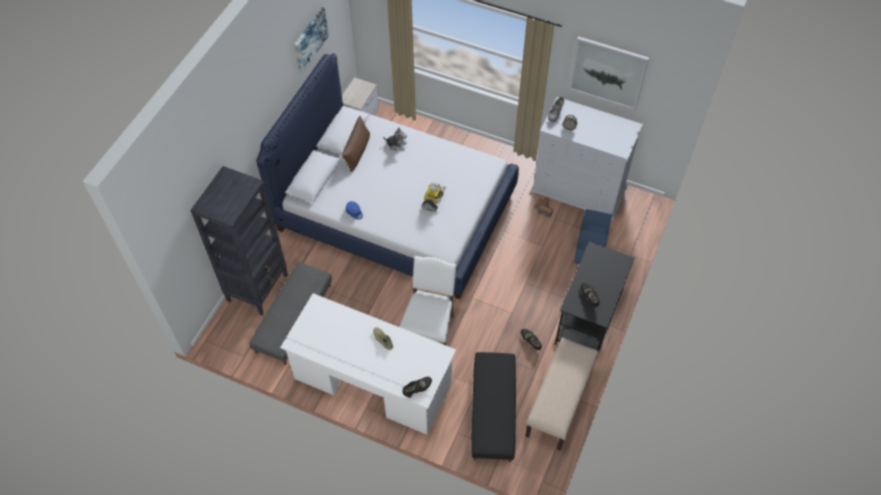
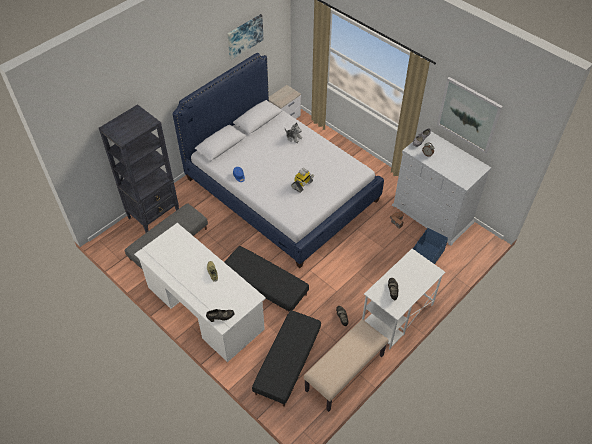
camera: 20 degrees right, 5 degrees down
(357, 151) = (262, 134): brown pillow -> none
(429, 332) = (265, 285): white chair -> black ottoman
(588, 319) = (397, 316): black desk -> white desk

